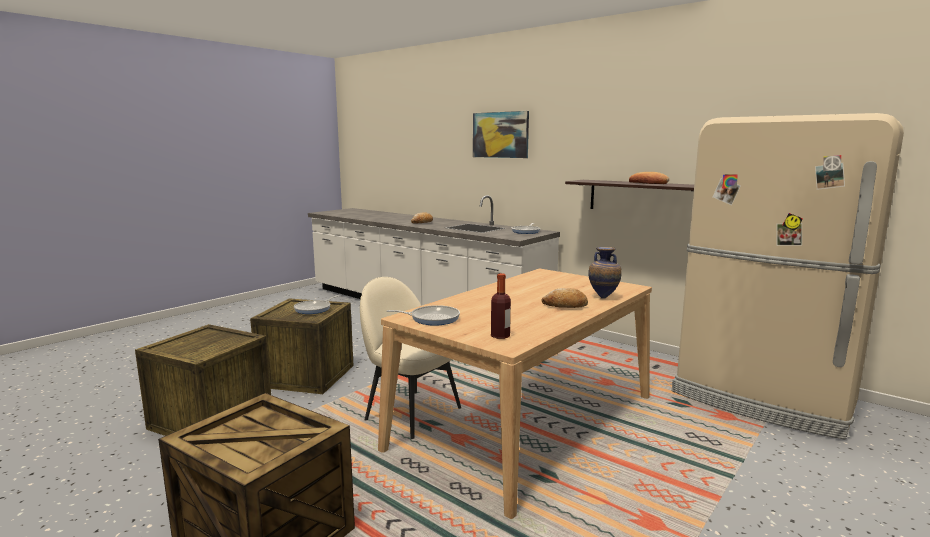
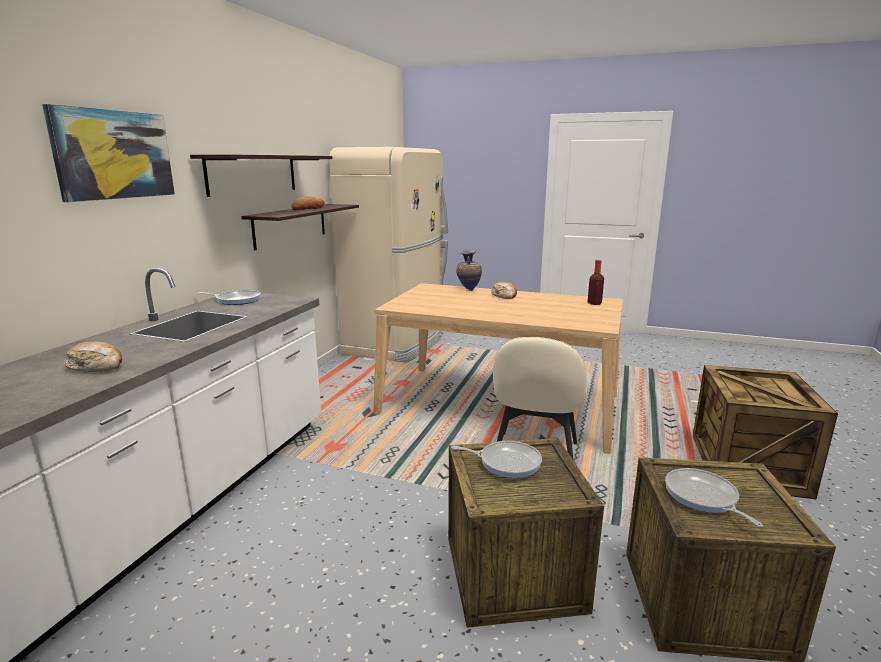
camera: 110 degrees left, 5 degrees up
(432, 318) = (591, 320): frying pan -> frying pan (703, 497)
(602, 148) = (253, 174): none -> shelf

